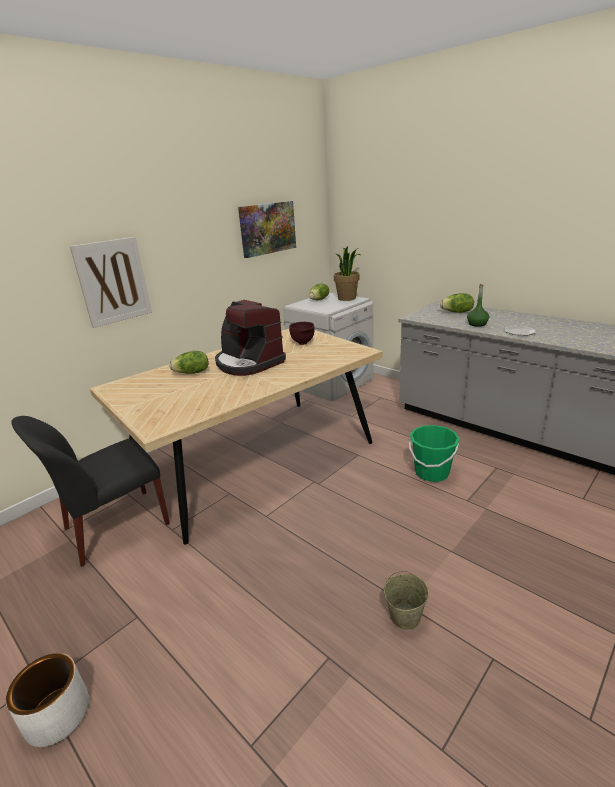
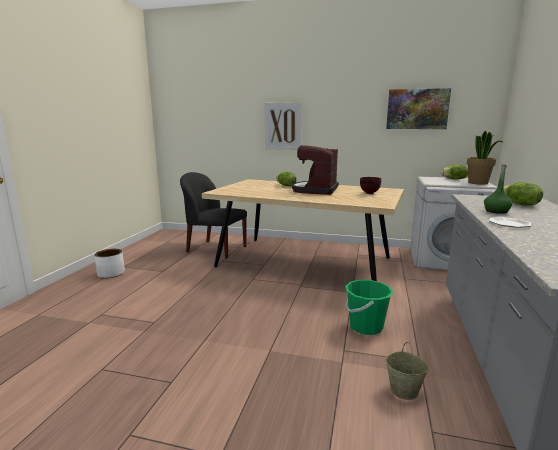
camera: 60 degrees right, 10 degrees down
(405, 616) = (194, 341): beige bucket -> beige bucket (404, 391)

